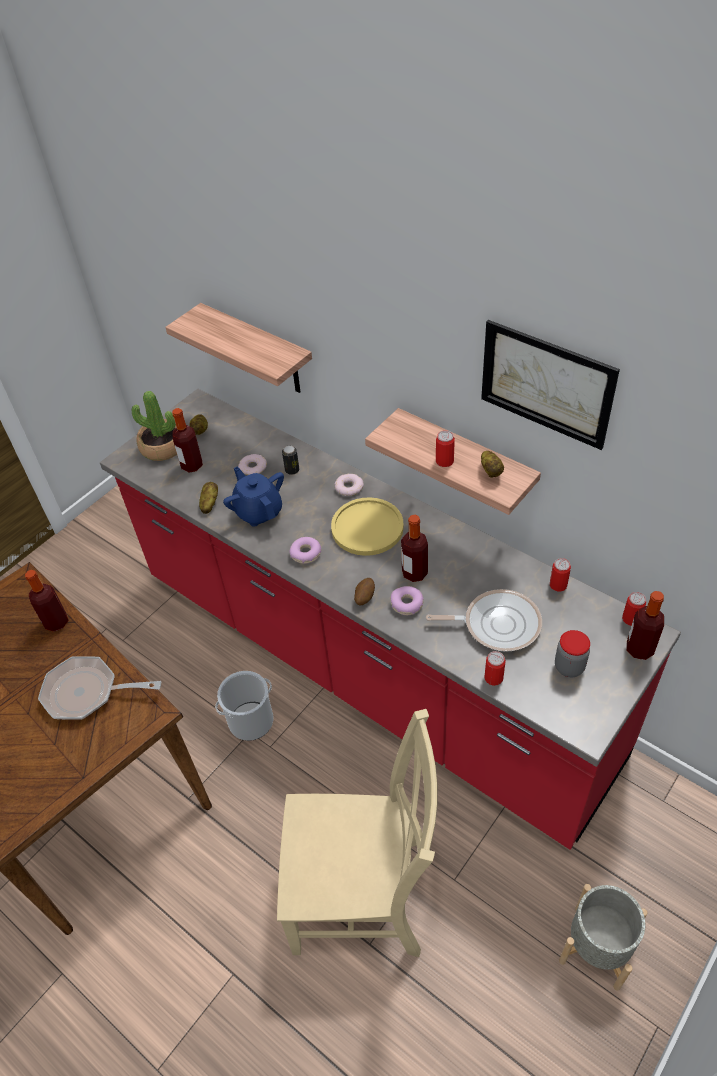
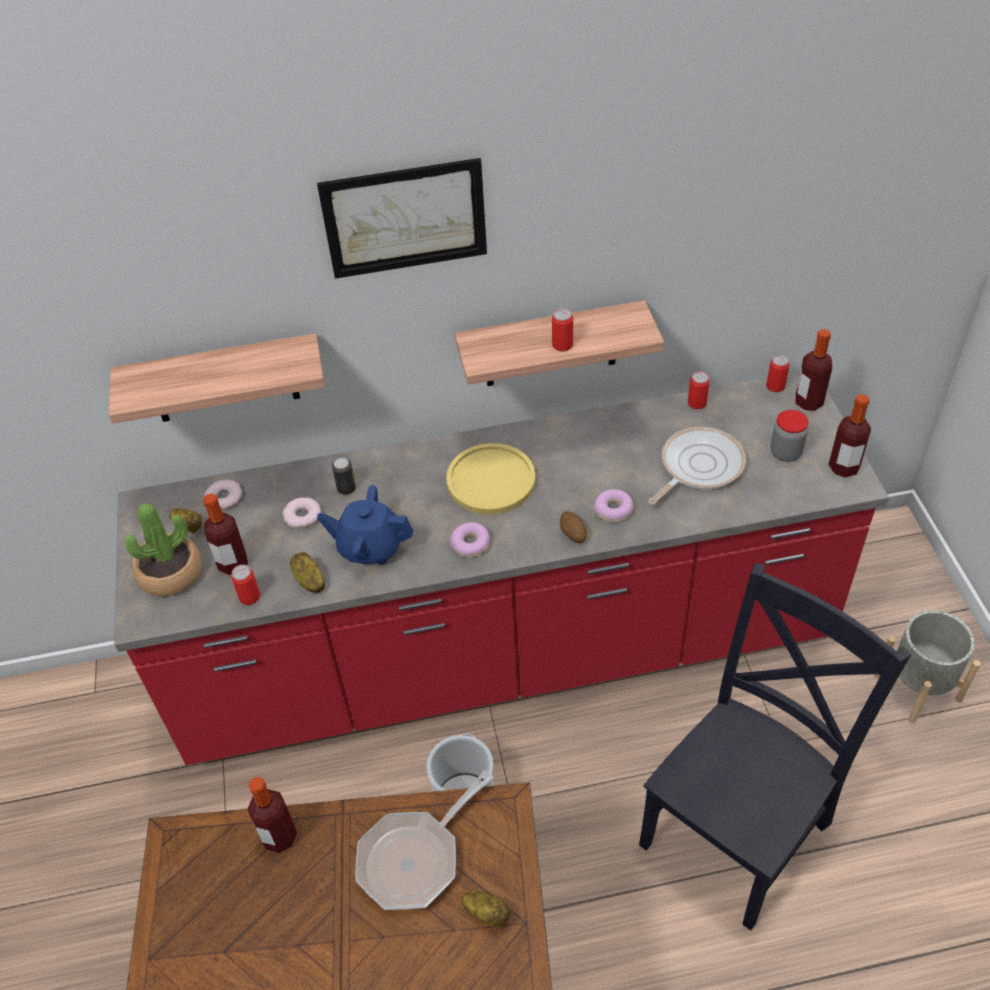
camera: 50 degrees left, 0 degrees up
(349, 487) = (423, 461): donut -> donut (224, 497)
(364, 896) = (740, 828): beige chair -> black chair
(414, 573) = (583, 482): bottle -> bottle (843, 467)
(491, 471) = (609, 325): potato -> potato (487, 913)
(493, 678) = (751, 505): can -> can (249, 597)
(546, 384) = (643, 199): picture -> picture (405, 218)

